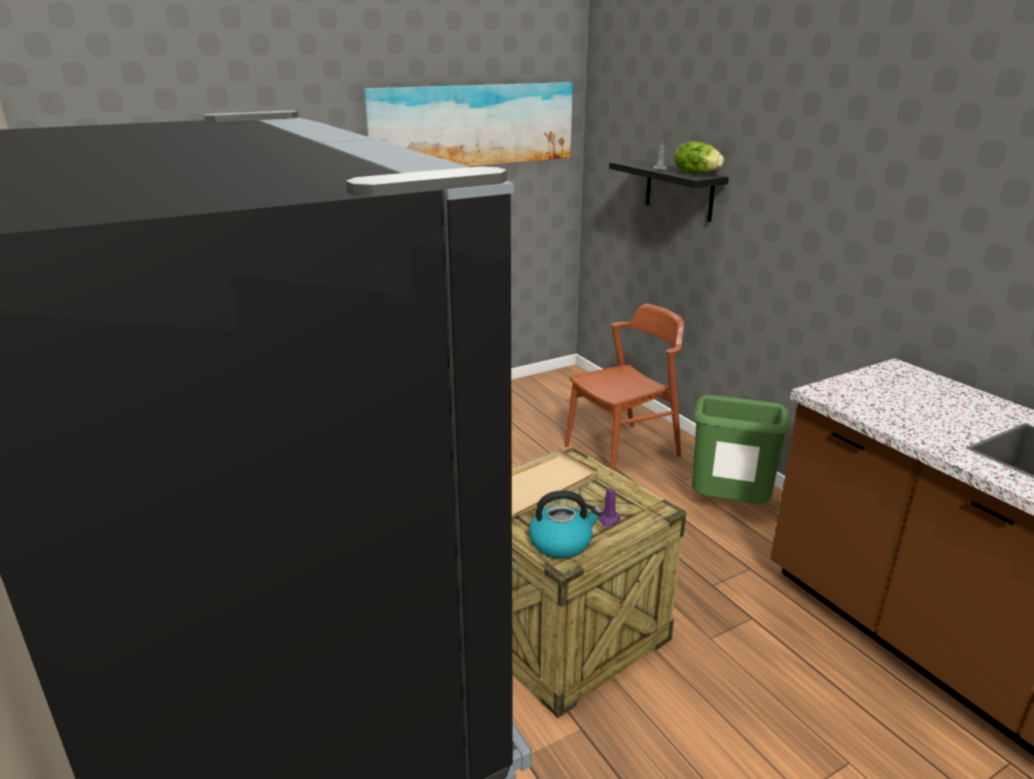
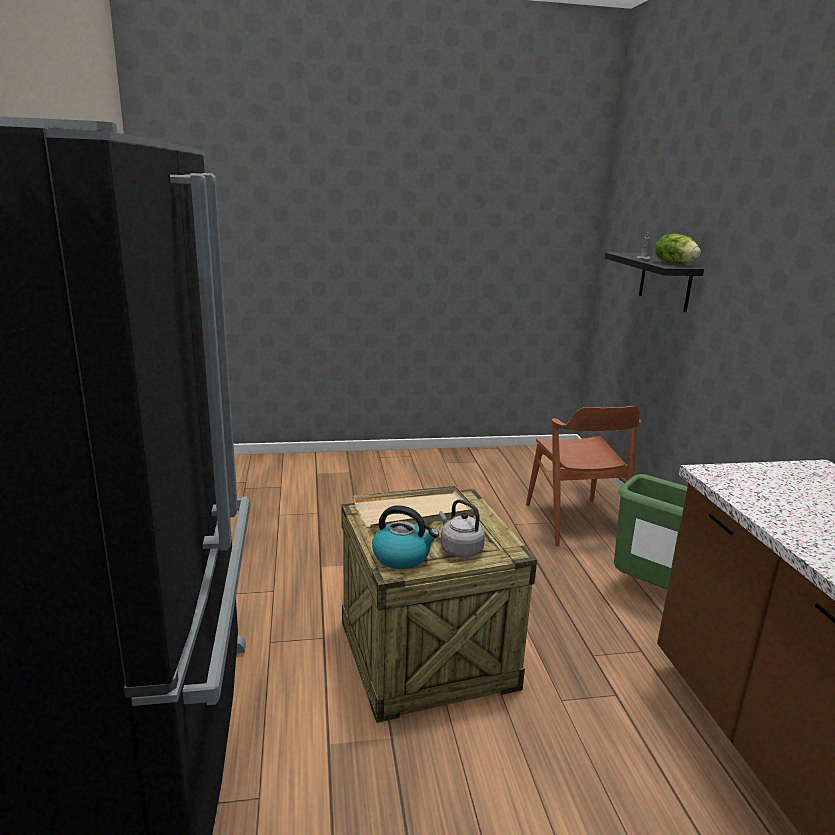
camera: 20 degrees right, 5 degrees down
(473, 125) = (492, 214): picture -> none
(608, 519) = (459, 549): purple candle -> grey kettle
(622, 451) = (575, 522): brown chair -> brown chair turned 90 degrees clockwise

